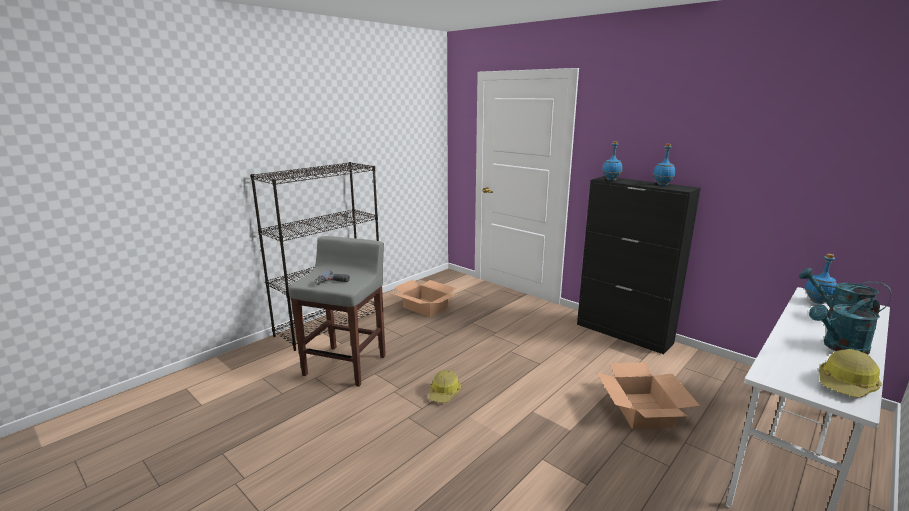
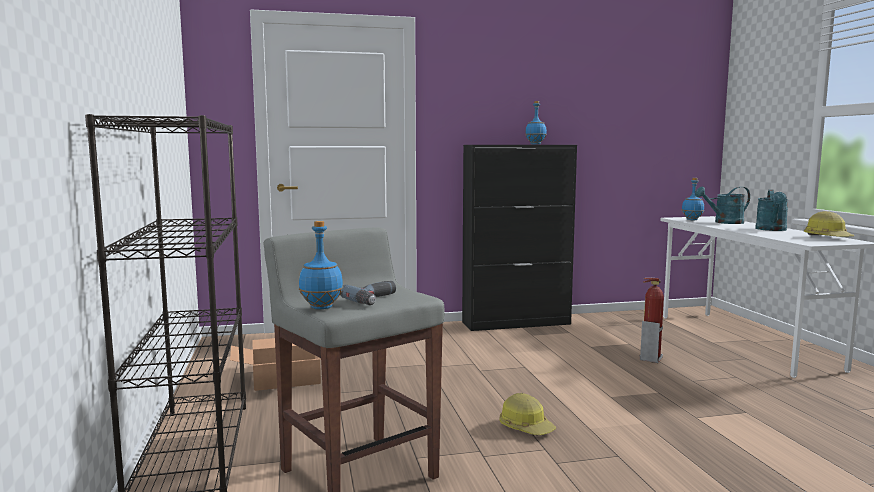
camera: 55 degrees left, 10 degrees down
(610, 180) = (488, 144): blue bottle -> blue bottle (321, 308)
(642, 410) = (650, 359): cardboard box -> fire extinguisher

